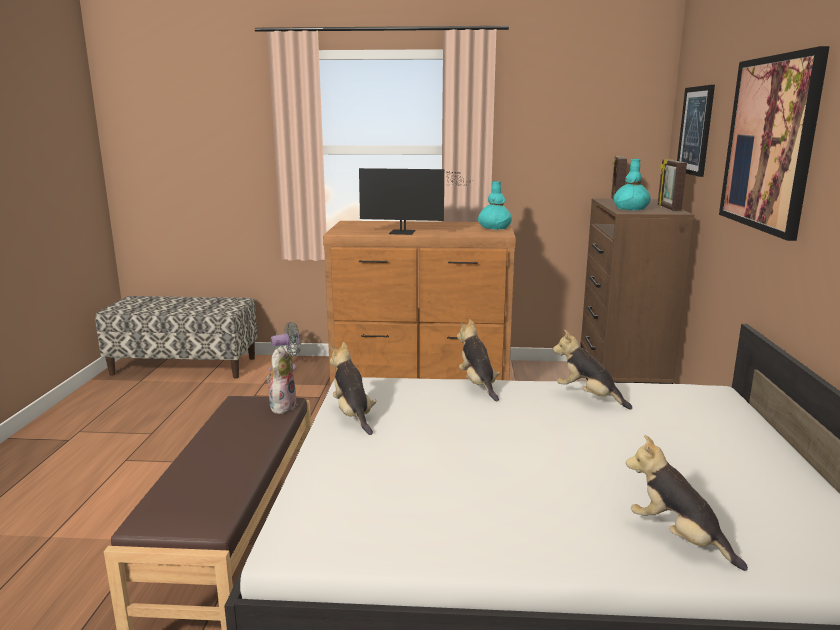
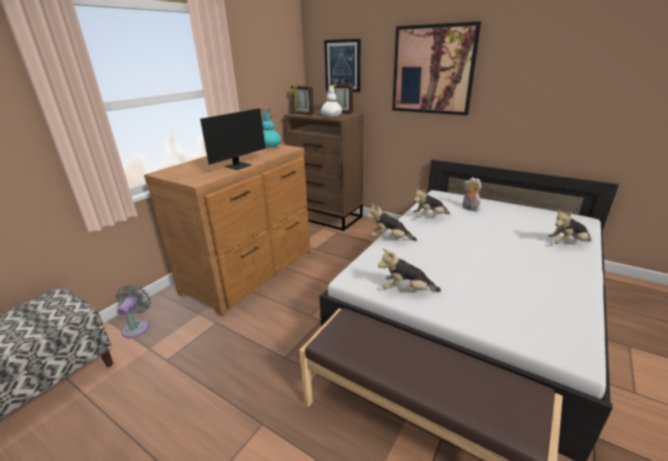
camera: 60 degrees left, 10 degrees up
(282, 406) = (354, 321): plush toy -> plush toy (469, 208)
(631, 208) = (331, 116): turquoise vase -> white vase

